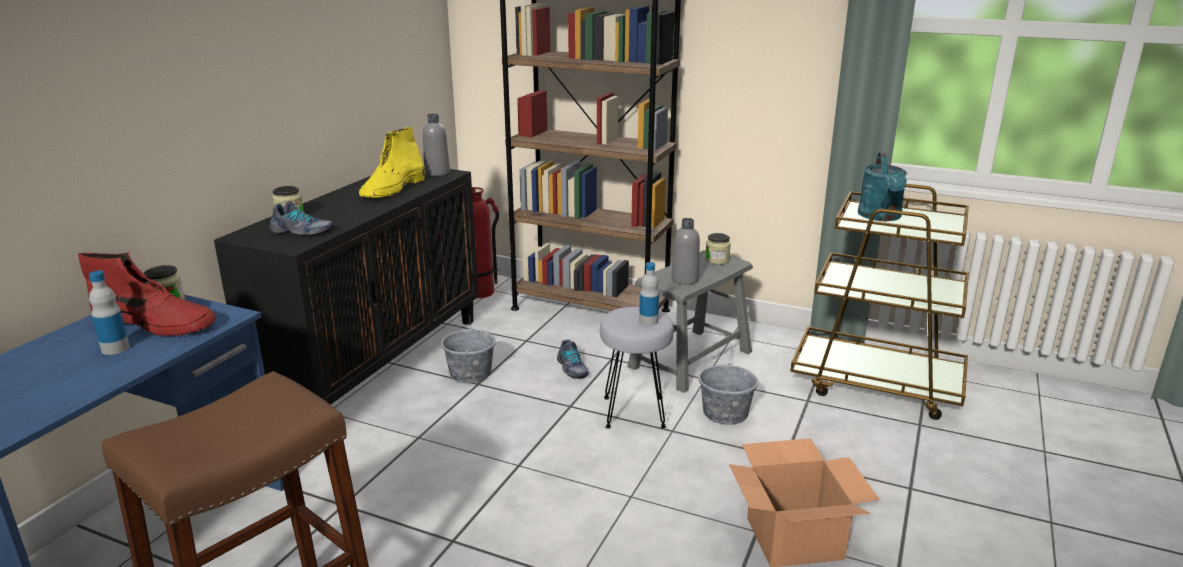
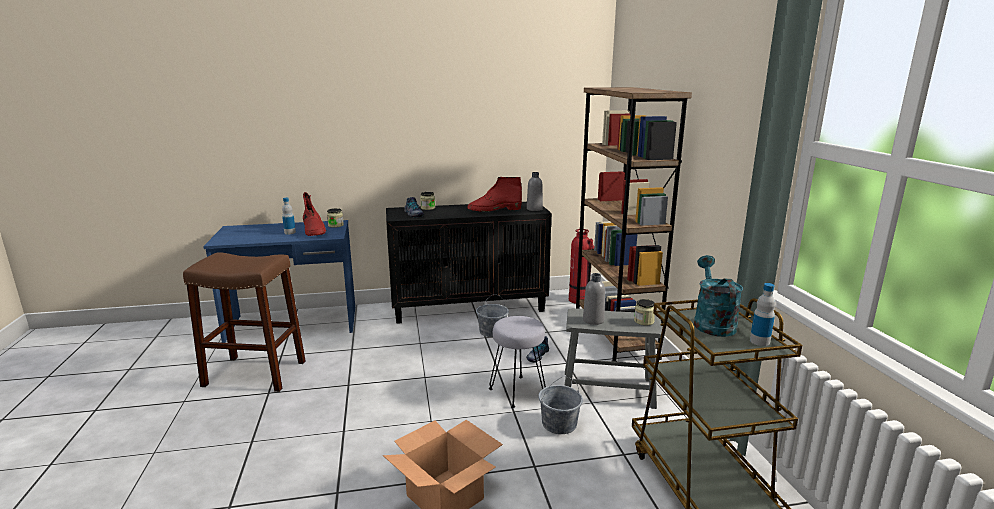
camera: 55 degrees right, 5 degrees down
(393, 189) = (494, 210): yellow boot -> red boot
(648, 321) = (520, 328): bottle -> bottle (759, 341)
(881, 217) = (712, 322): turquoise watering can -> turquoise watering can turned 120 degrees clockwise

